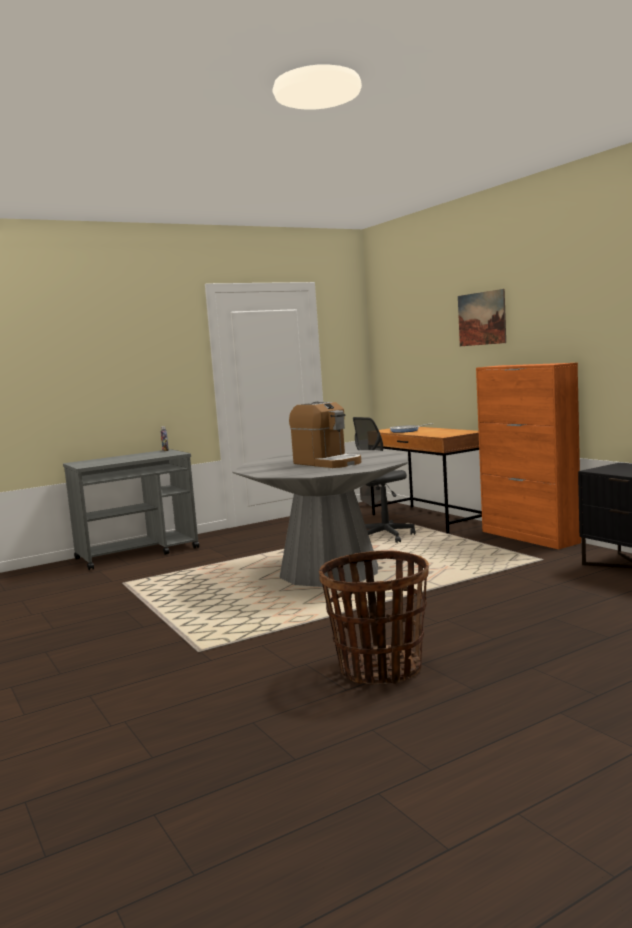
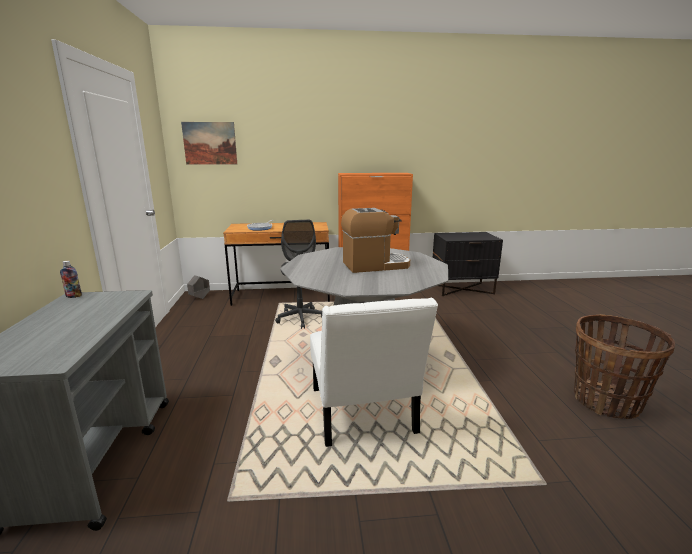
camera: 65 degrees left, 10 degrees up
(239, 589) = (363, 414): none -> white chair
(481, 318) = (320, 136): picture -> picture (210, 143)

